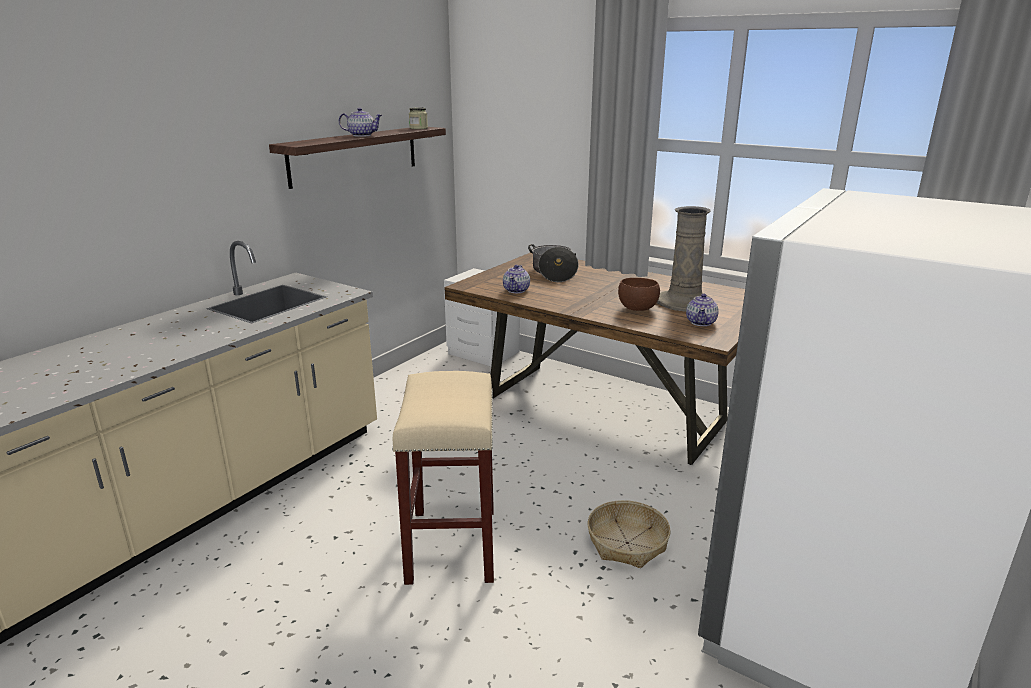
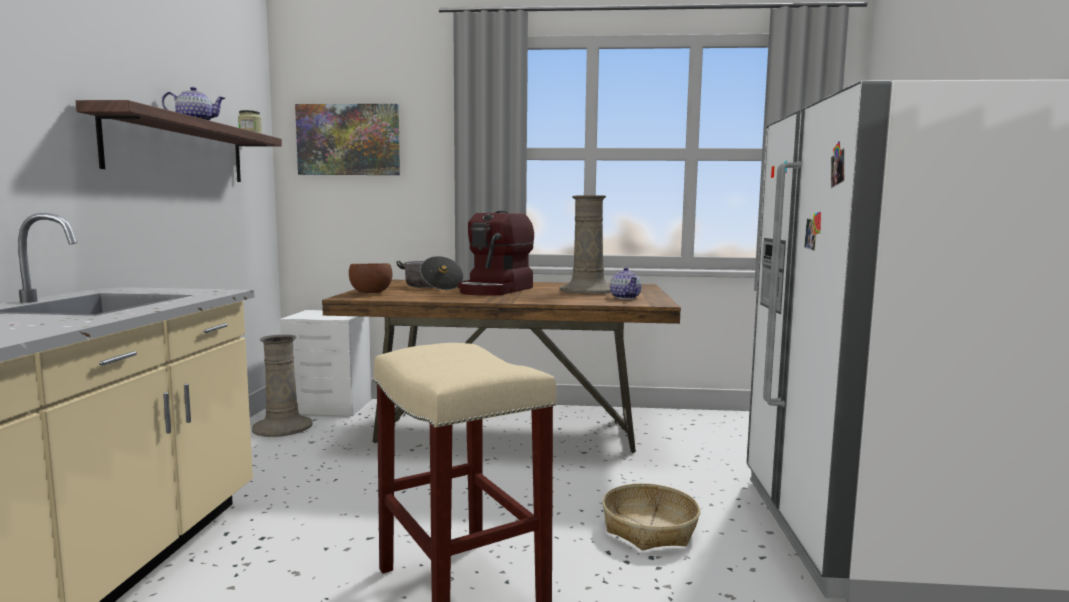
camera: 30 degrees left, 15 degrees down
(437, 368) = (282, 427): none -> beige vase
(508, 121) = (349, 140): none -> picture
(516, 290) = (412, 296): teapot -> none
(599, 288) = (496, 290): none -> coffee machine
(638, 309) = (556, 296): brown bowl -> brown bowl (372, 293)

